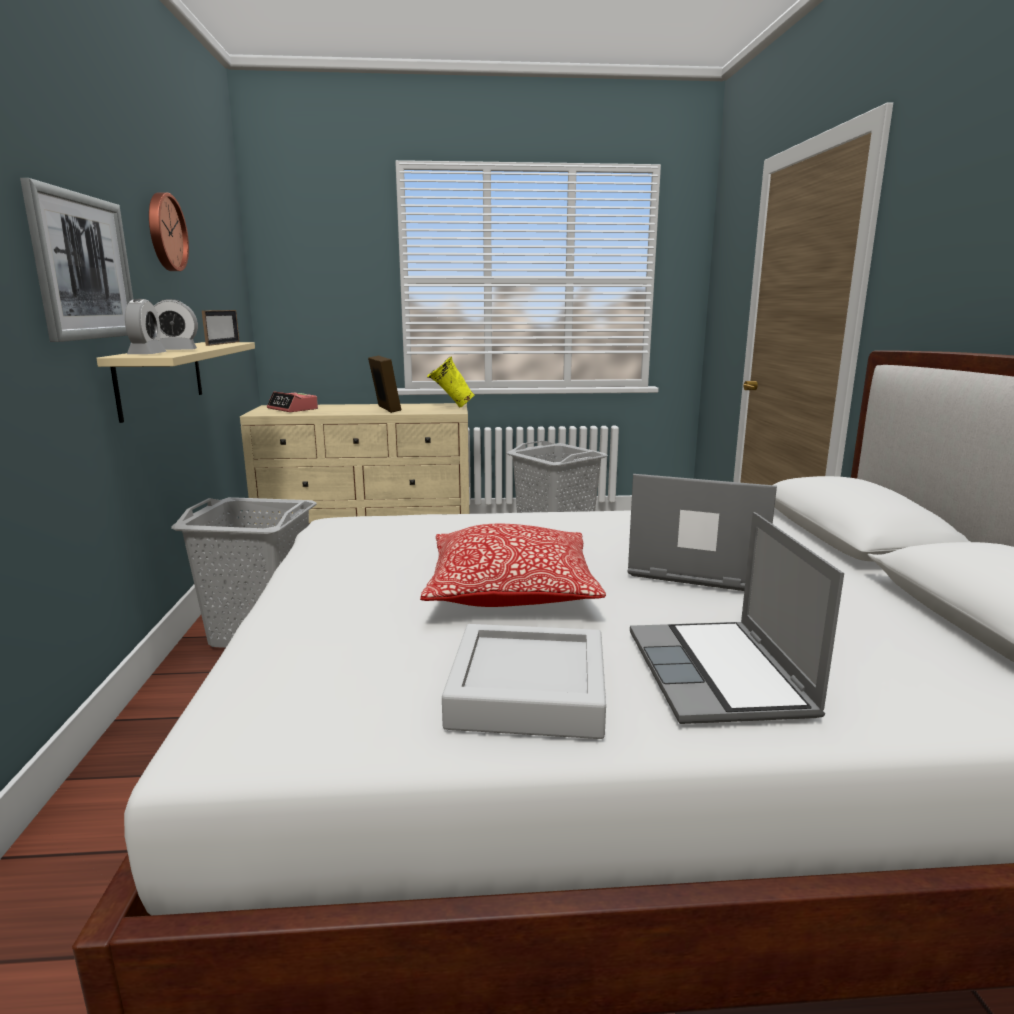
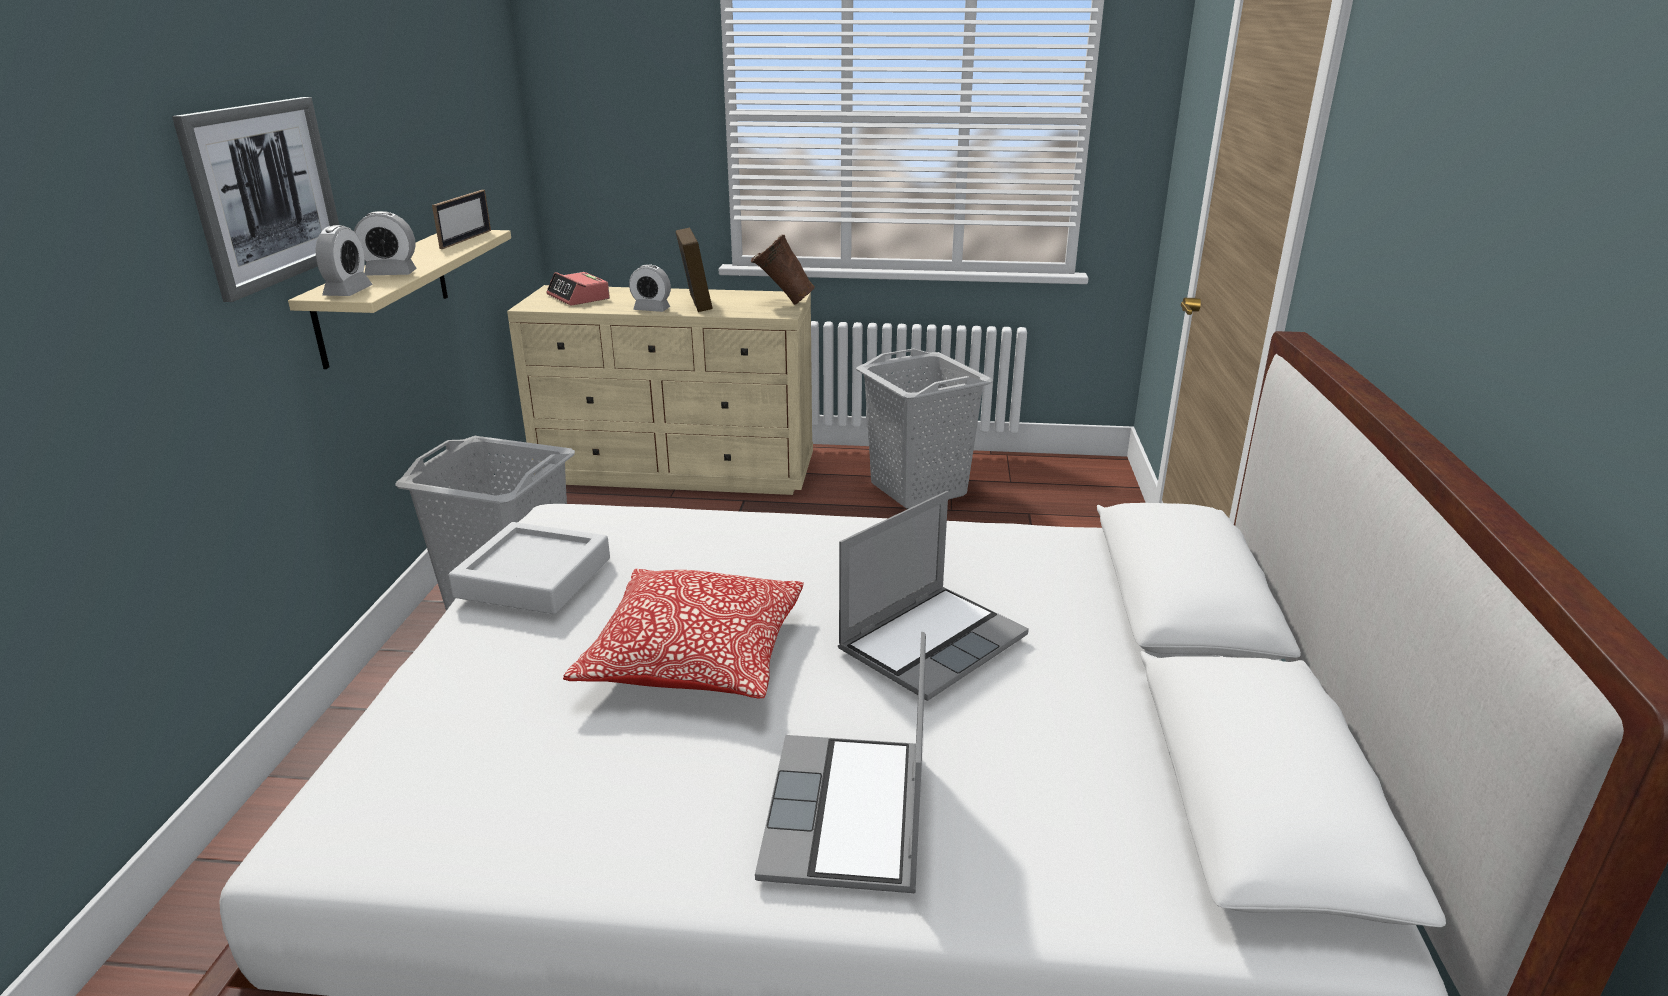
camera: 10 degrees right, 10 degrees up
(165, 232) = (385, 101): wall clock -> none
(354, 412) = (651, 309): none -> alarm clock
(450, 407) = (782, 303): yellow vase -> brown vase
(528, 692) = (631, 814): grey tray -> grey tray (534, 577)
(696, 569) = (932, 642): laptop -> laptop turned 105 degrees clockwise

